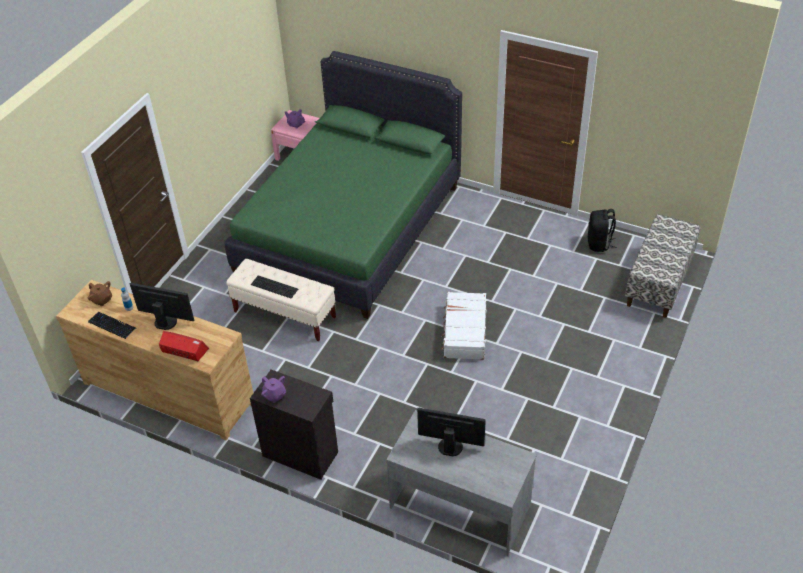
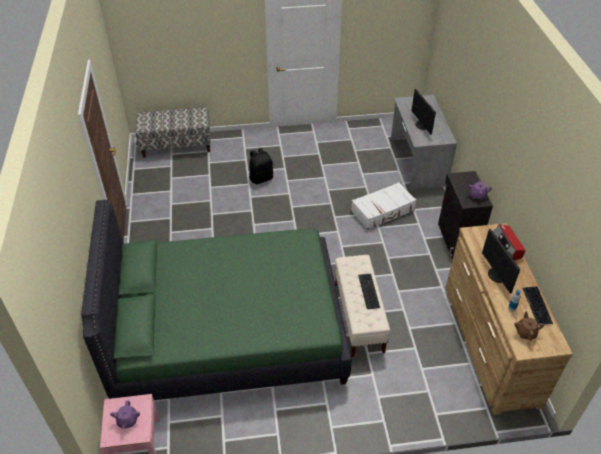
camera: 125 degrees left, 0 degrees up
(464, 331) = (291, 211): white suitcase -> white suitcase (383, 211)
(599, 244) = (154, 181): black backpack -> black backpack (261, 178)

